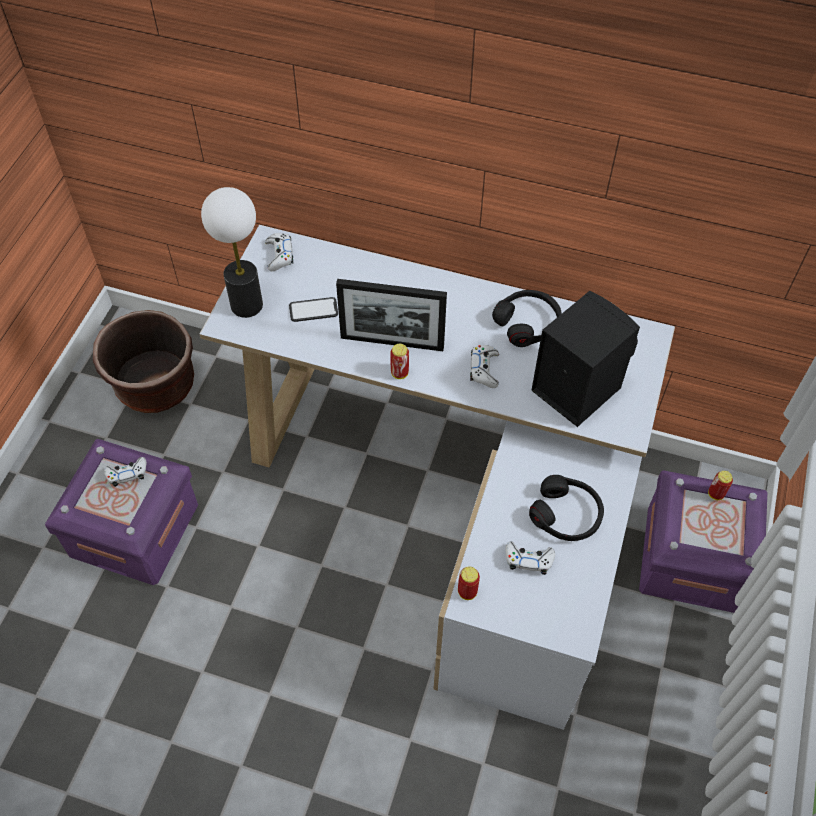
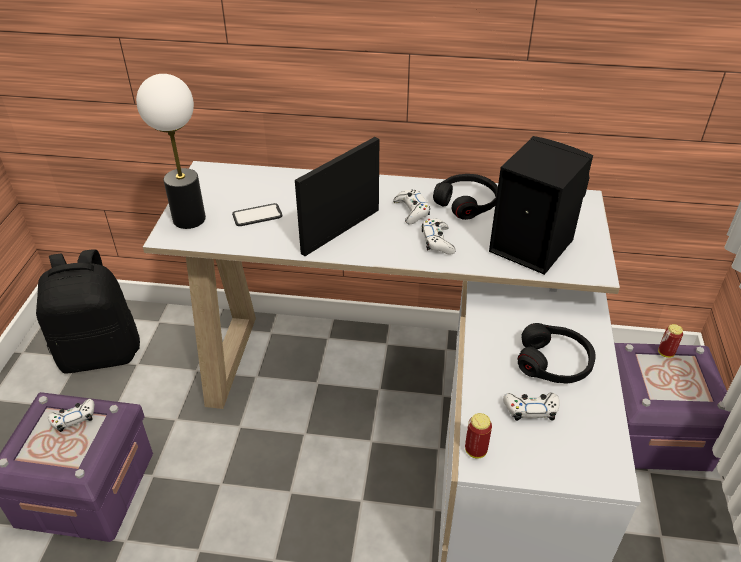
camera: 10 degrees left, 15 degrees down
(155, 385) = (100, 352): brown planter -> black backpack
(279, 255) = (216, 180): white game controller -> white game controller (411, 211)
(392, 342) = (341, 231): picture frame -> picture frame turned 135 degrees clockwise
(399, 373) = (354, 253): can -> none

